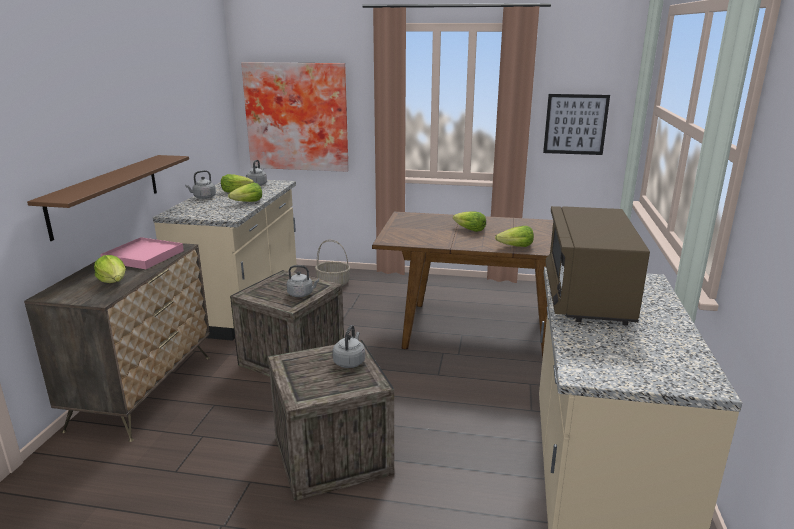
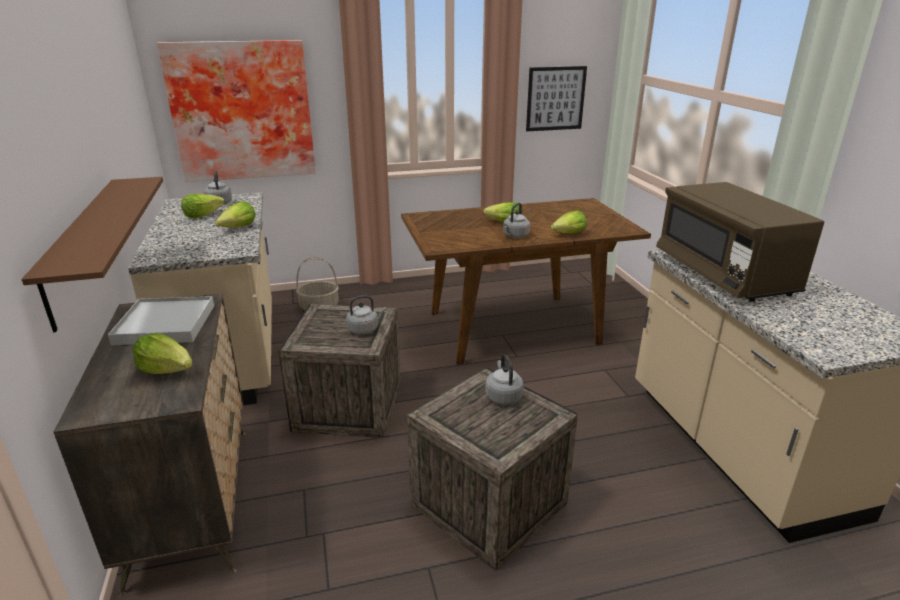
camera: 25 degrees left, 5 degrees up
(144, 256) = (166, 324): pink tray -> white tray
(203, 197) = (167, 229): grey kettle -> grey kettle (515, 236)

